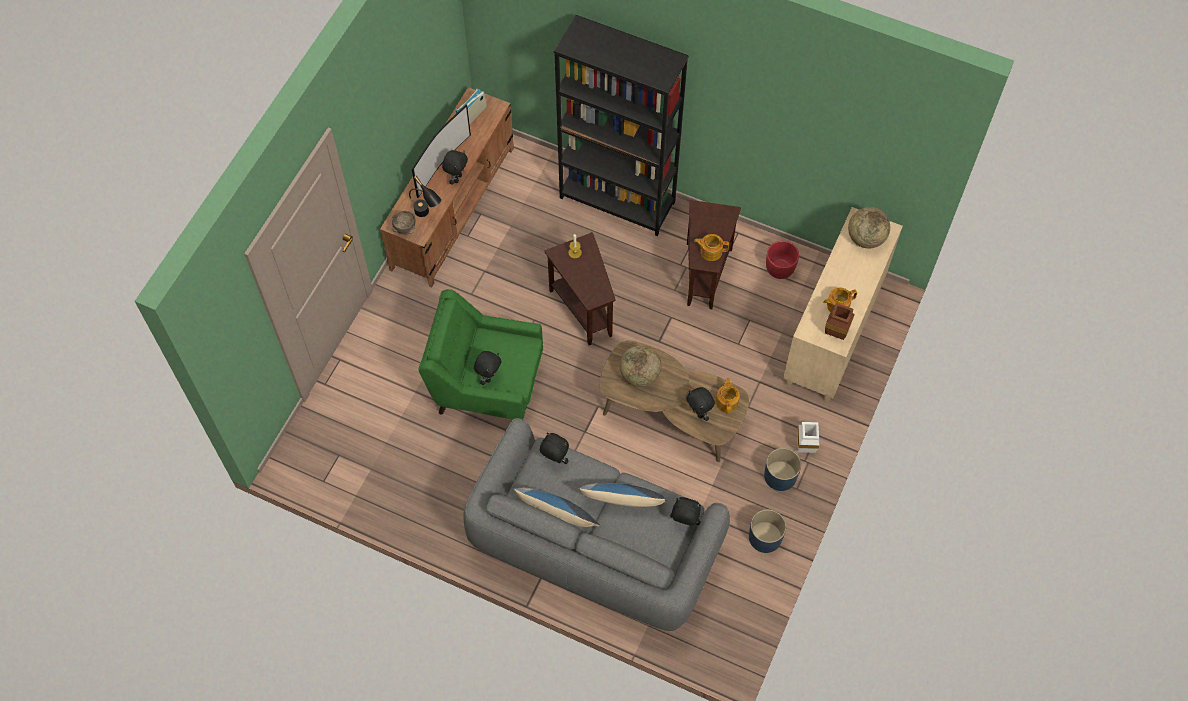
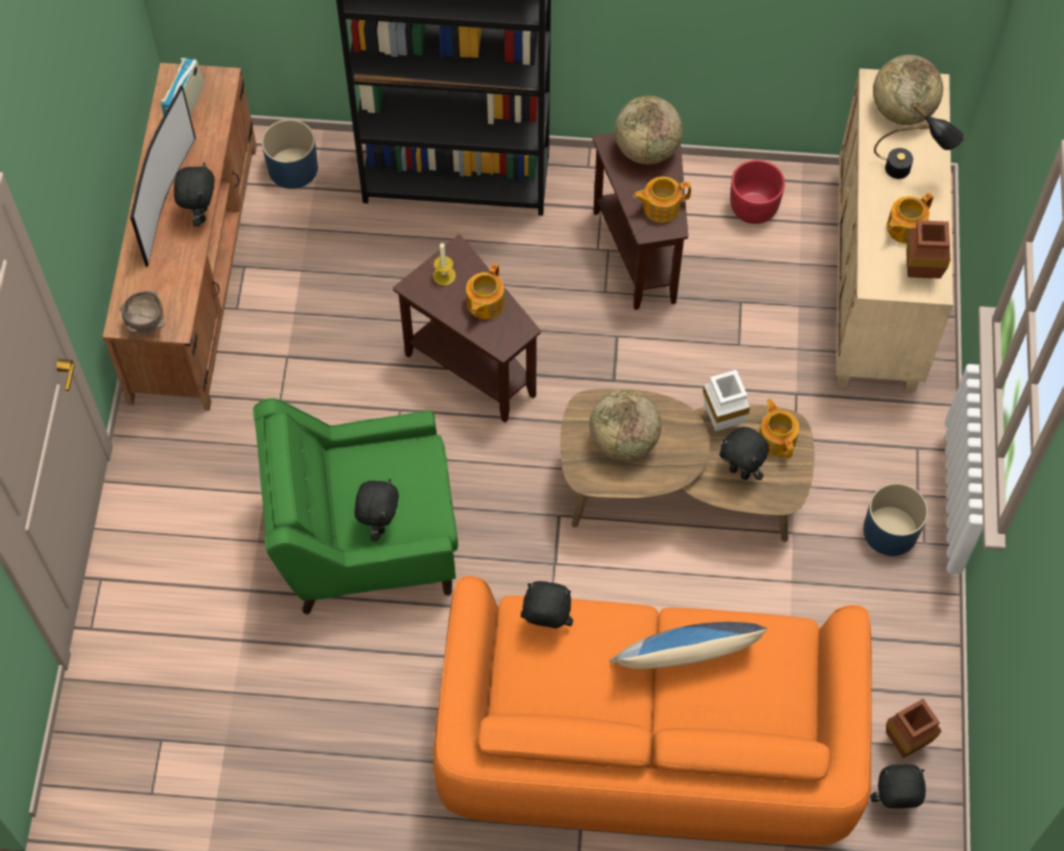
camera: 20 degrees left, 0 degrees up
(426, 215) = (173, 290): black table lamp -> black table lamp (909, 172)
(557, 515) = (587, 716): pillow -> none
(590, 275) = (484, 303): none -> teapot
(595, 546) = (647, 745): grey sofa -> orange sofa
(684, 522) = (798, 657): black plush toy -> black plush toy (893, 803)
(716, 216) = (646, 149): none -> globe
(737, 595) = (905, 744): none -> brown vase
(765, 537) = (908, 637): blue planter -> blue planter (293, 169)
(806, 448) = (911, 474): white vase -> white vase (724, 421)

